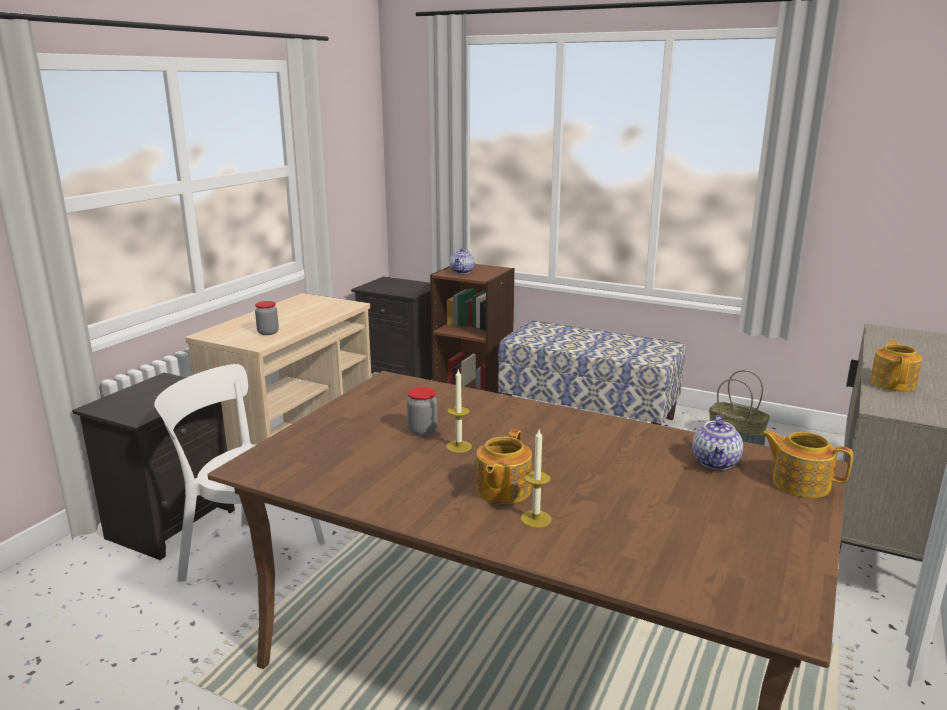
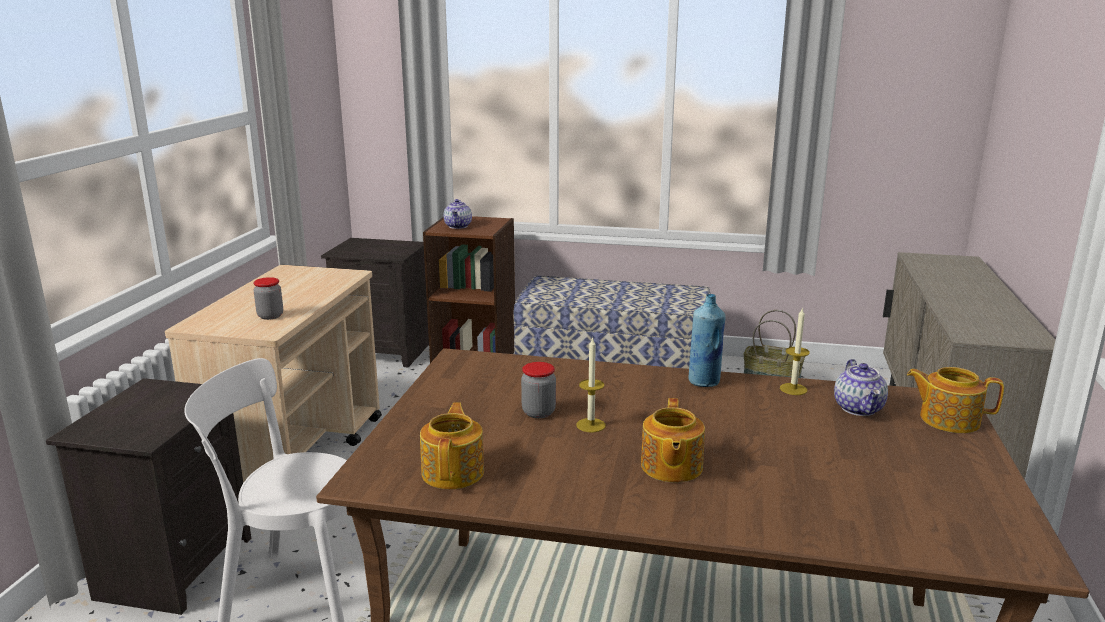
camera: 15 degrees left, 0 degrees up
(536, 519) = (726, 493): candle -> candle (793, 389)
(585, 422) = (704, 382): none -> blue bottle
(893, 383) = (962, 309): teapot -> teapot (454, 472)

